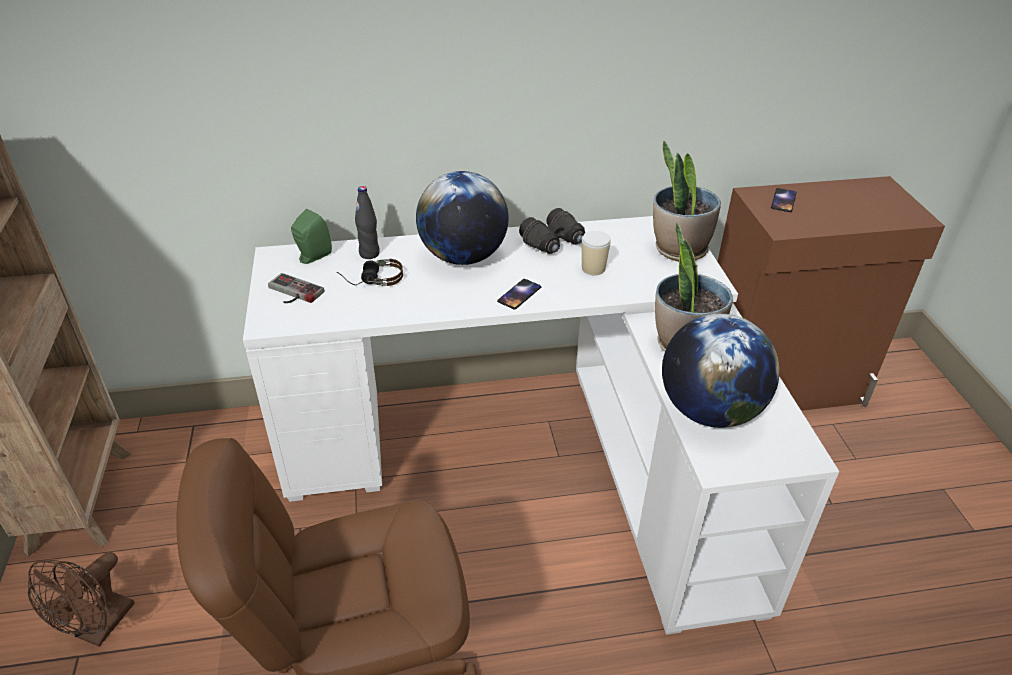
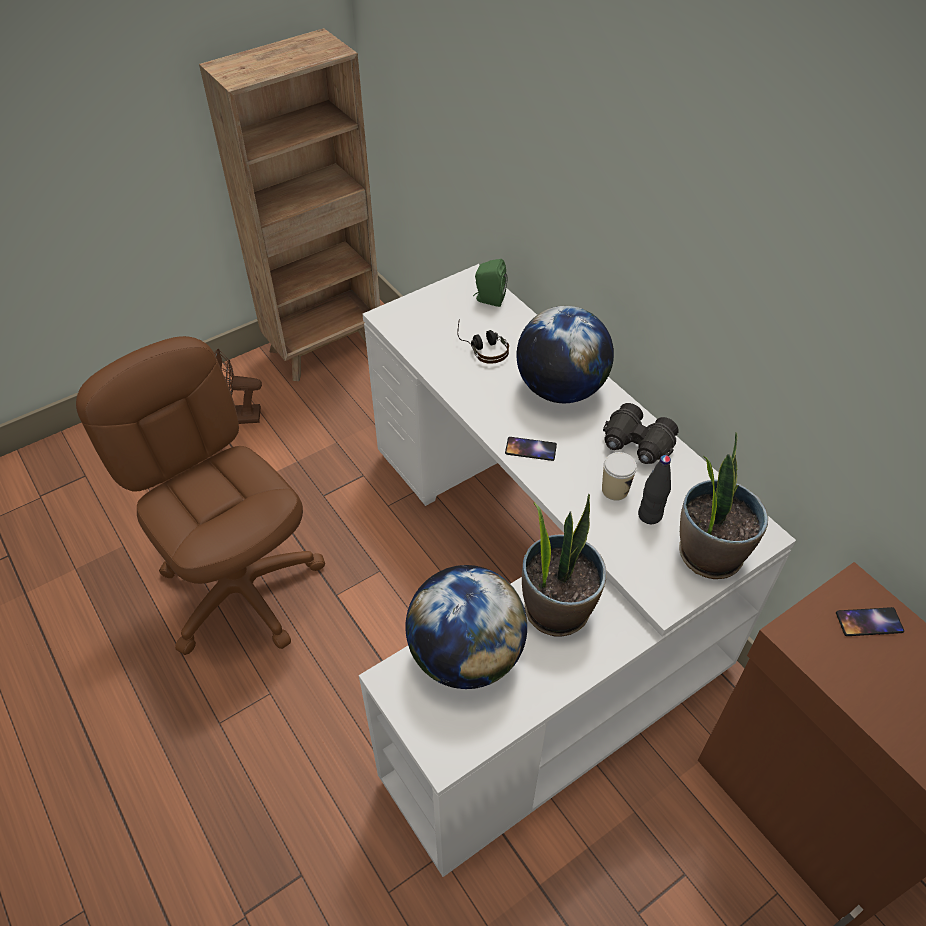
camera: 65 degrees right, 10 degrees up
(292, 293) = (433, 311): game controller -> none
(369, 254) = (518, 329): black bottle -> black bottle (650, 515)

